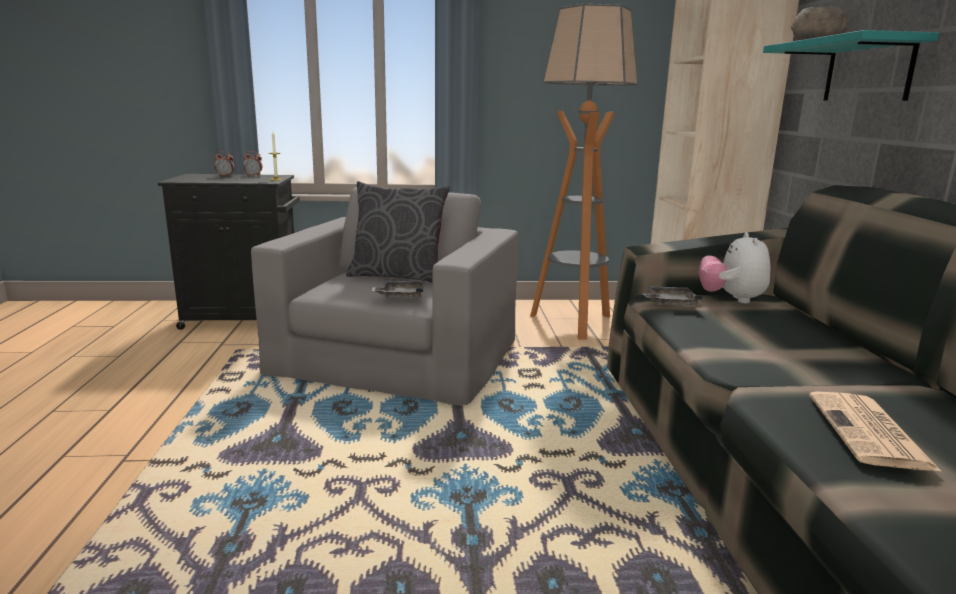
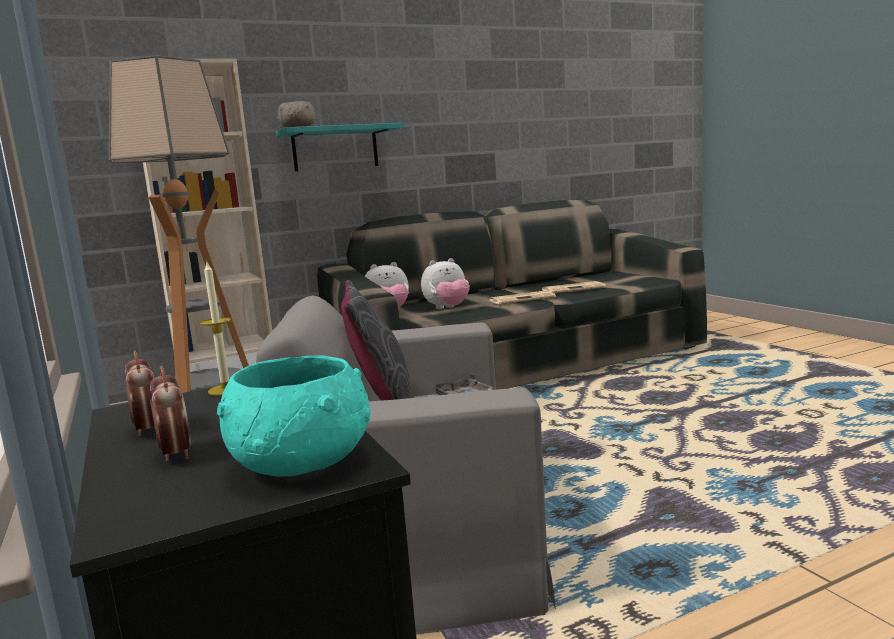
camera: 110 degrees left, 5 degrees down
(188, 179) = (303, 463): none -> turquoise bowl
(670, 303) = (419, 319): grey tray -> none
(750, 328) = (447, 308): none -> plush toy
(774, 370) = (522, 299): none -> newspaper

